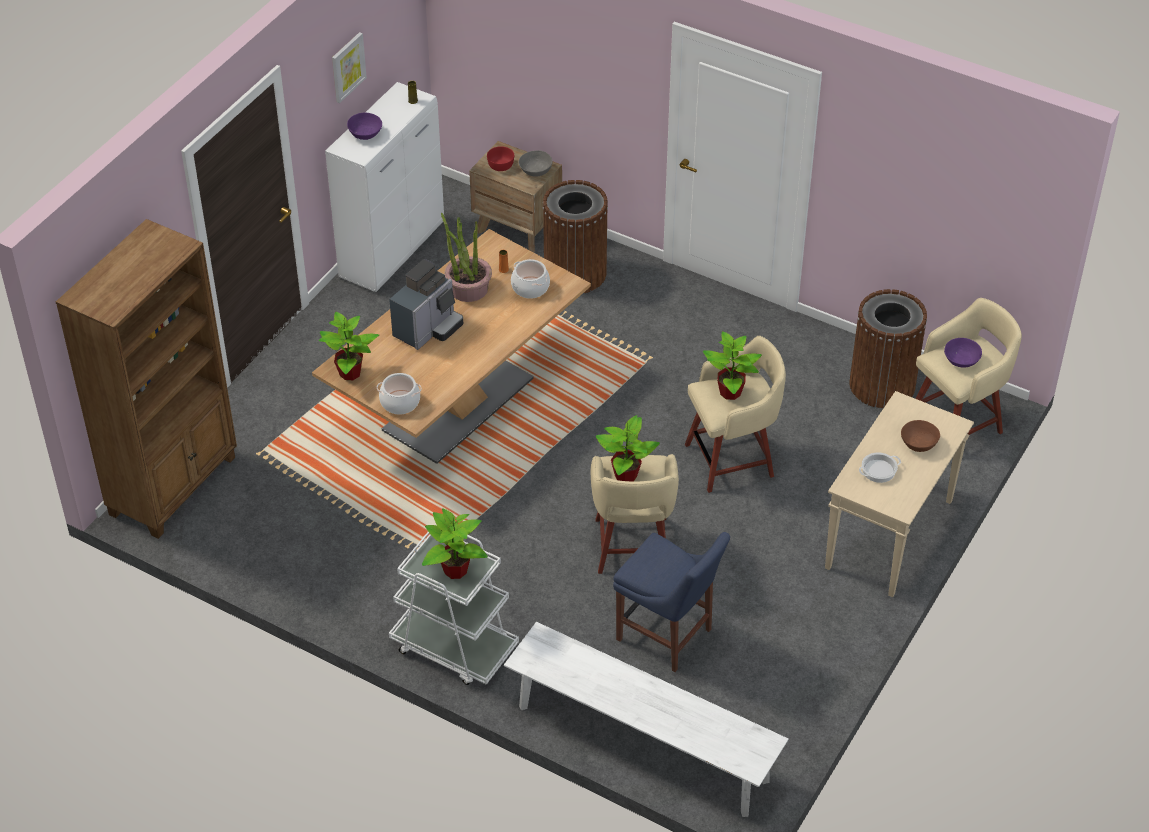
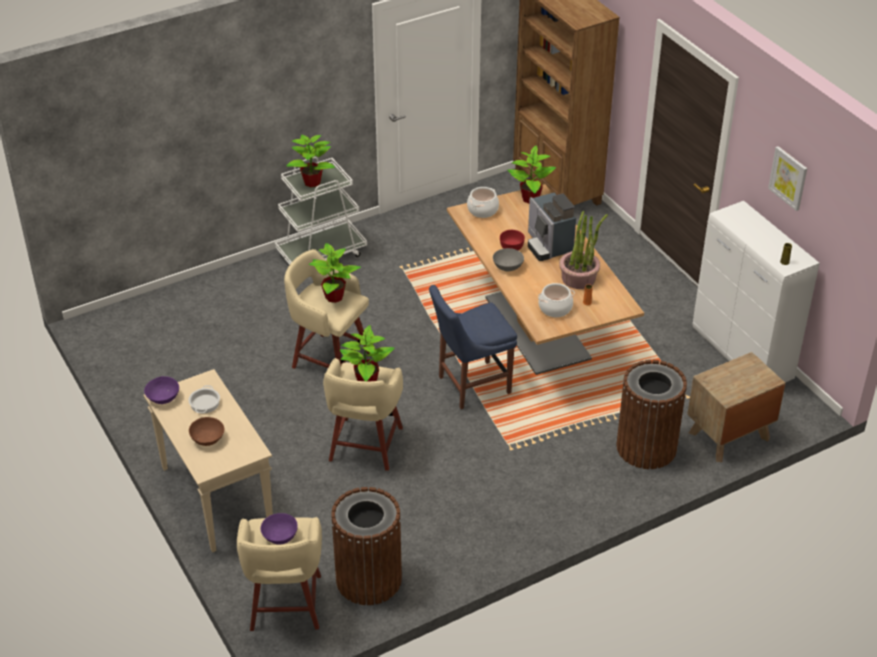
camera: 120 degrees right, 5 degrees down
(365, 134) = (752, 225): purple bowl -> purple bowl (163, 398)
(501, 166) = (746, 371): red bowl -> red bowl (511, 247)
(535, 171) = (726, 389): grey bowl -> grey bowl (507, 266)
(642, 743) = (175, 300): white bench -> none
(668, 637) = (240, 344): blue chair -> blue chair (470, 385)

